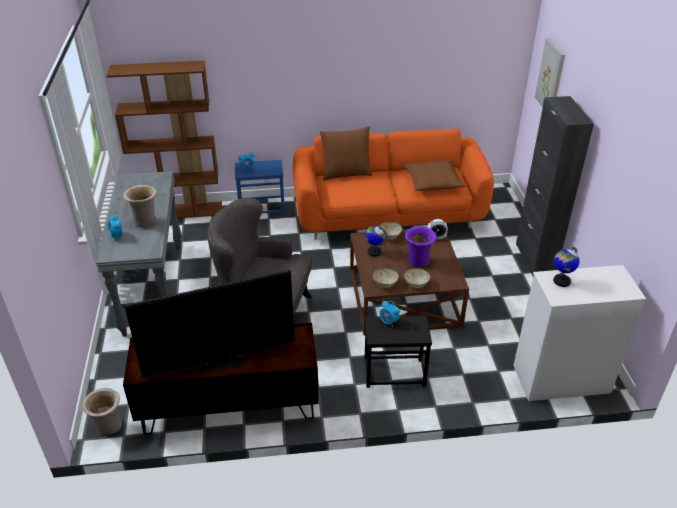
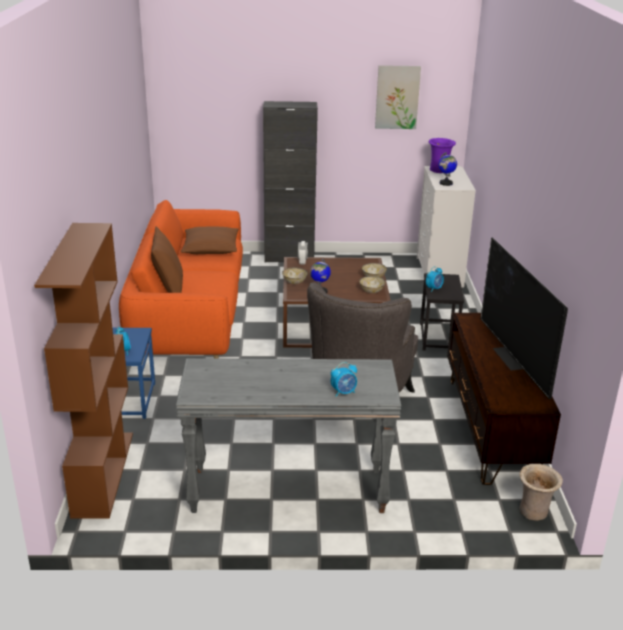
camera: 85 degrees left, 10 degrees down
(145, 221) = (312, 373): beige vase -> none
(418, 262) = (339, 273): purple vase -> purple vase (439, 170)
(551, 77) = (206, 107): picture -> picture (397, 97)

